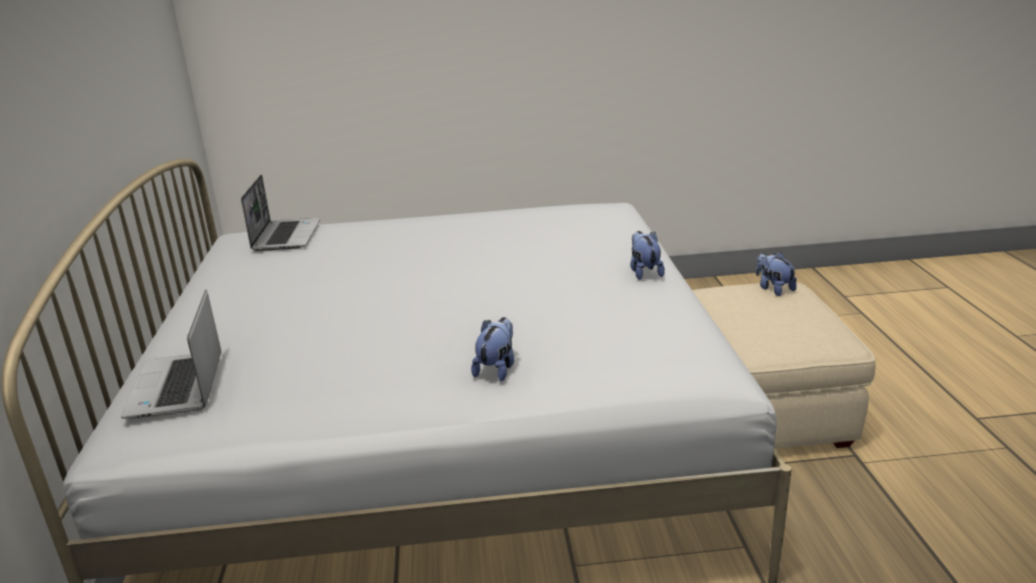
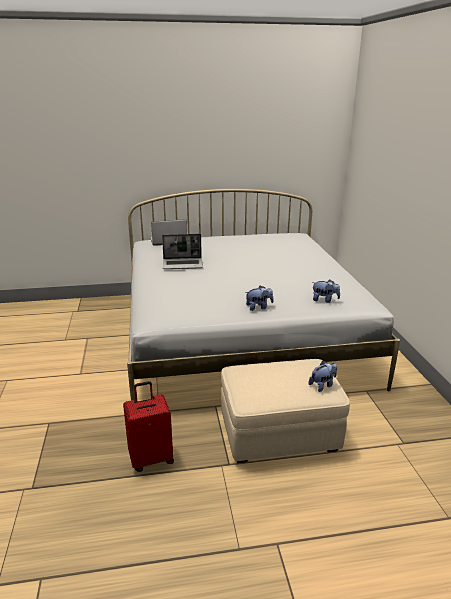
camera: 85 degrees right, 0 degrees up
(285, 236) = (293, 239): laptop -> laptop (183, 264)
(497, 369) = (166, 279): plush toy -> plush toy (324, 300)
(886, 545) = (151, 458): none -> red suitcase

